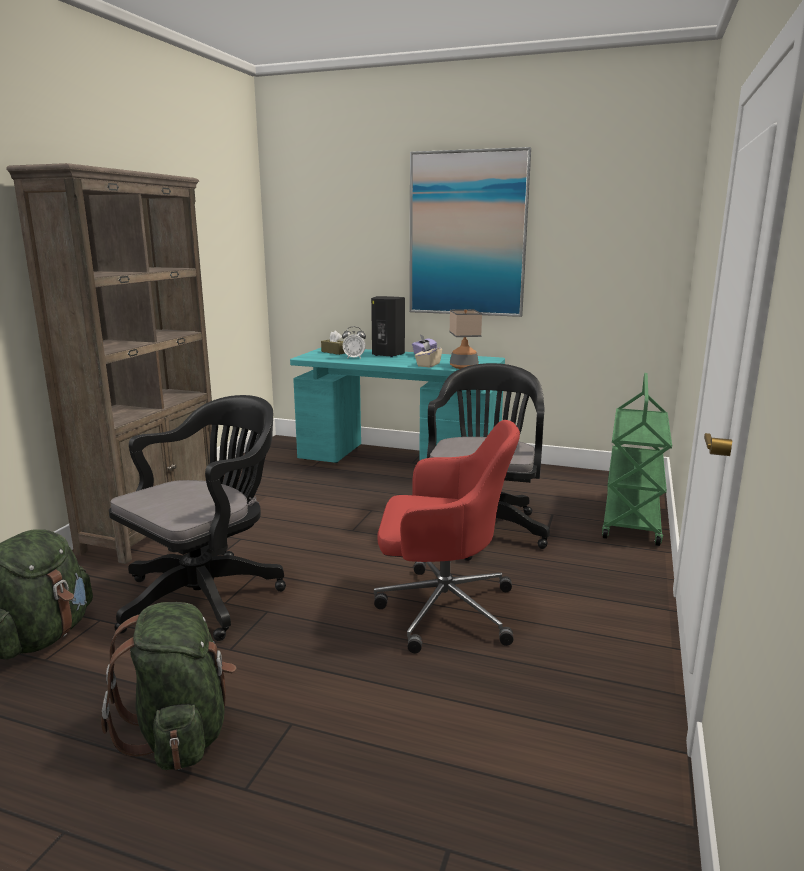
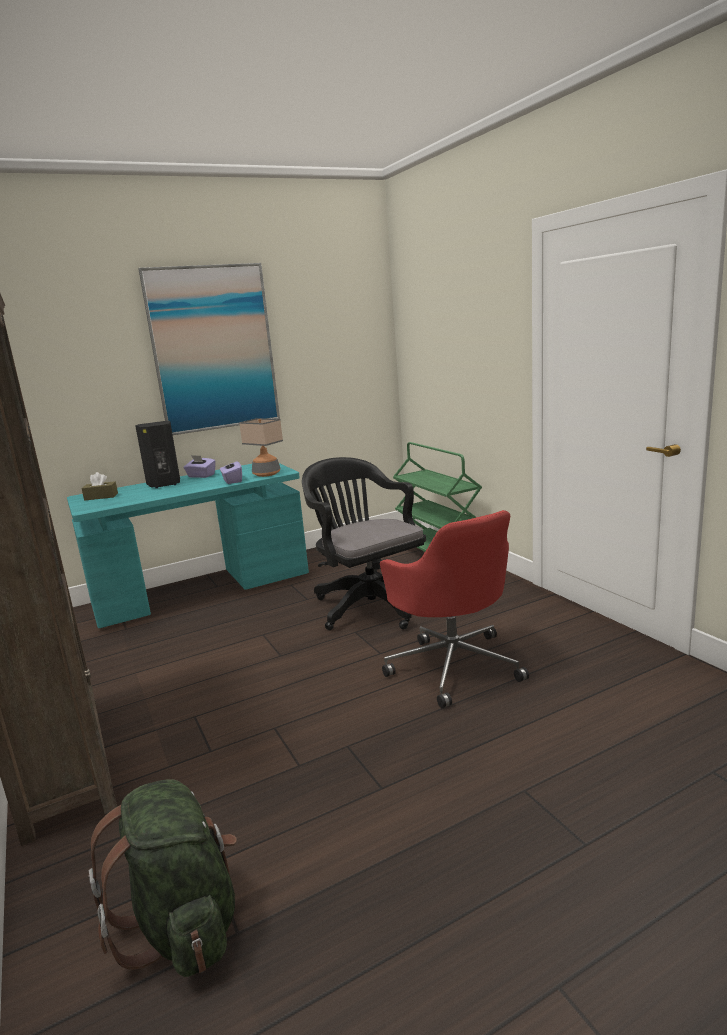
camera: 45 degrees left, 0 degrees up
(181, 732) = (478, 859): green backpack -> none
(208, 594) = (269, 771): black office chair -> none
(354, 358) = (142, 495): alarm clock -> none
(428, 365) = (232, 481): beige tissue box -> purple tissue box
(442, 608) = (453, 665): red office chair -> red office chair turned 105 degrees clockwise

